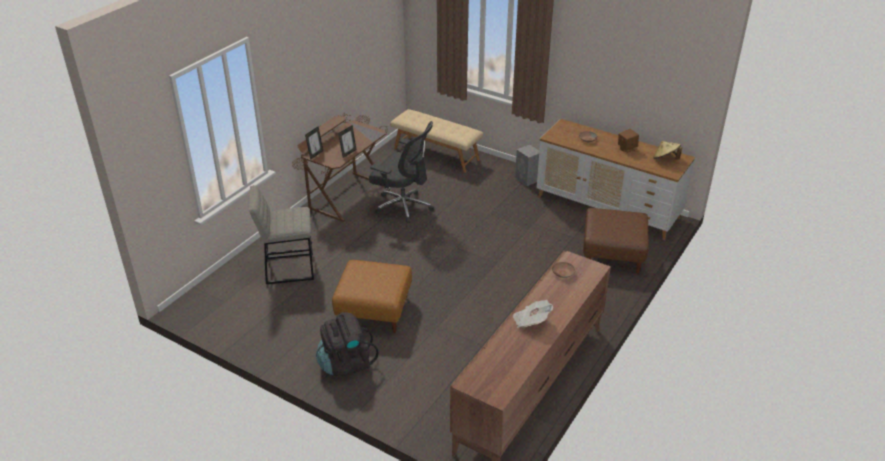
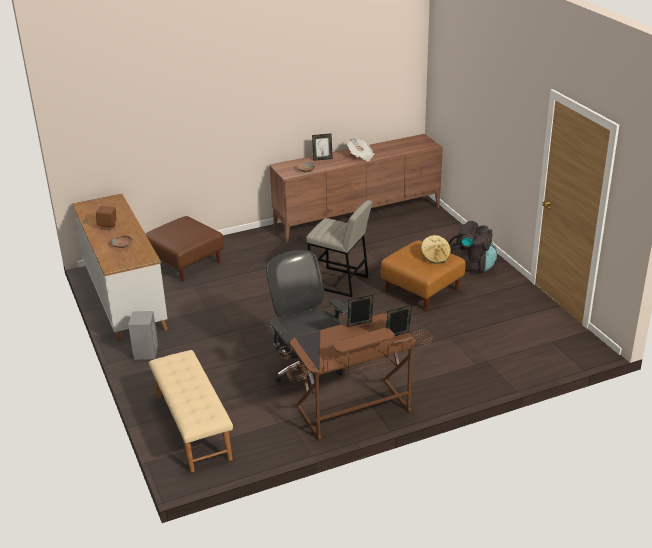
camera: 145 degrees left, 5 degrees down
(288, 269) = (475, 350): grey chair -> grey chair (340, 282)
(568, 298) = (322, 159): none -> picture frame
(665, 159) = (97, 208): beige hat -> beige hat (435, 257)

